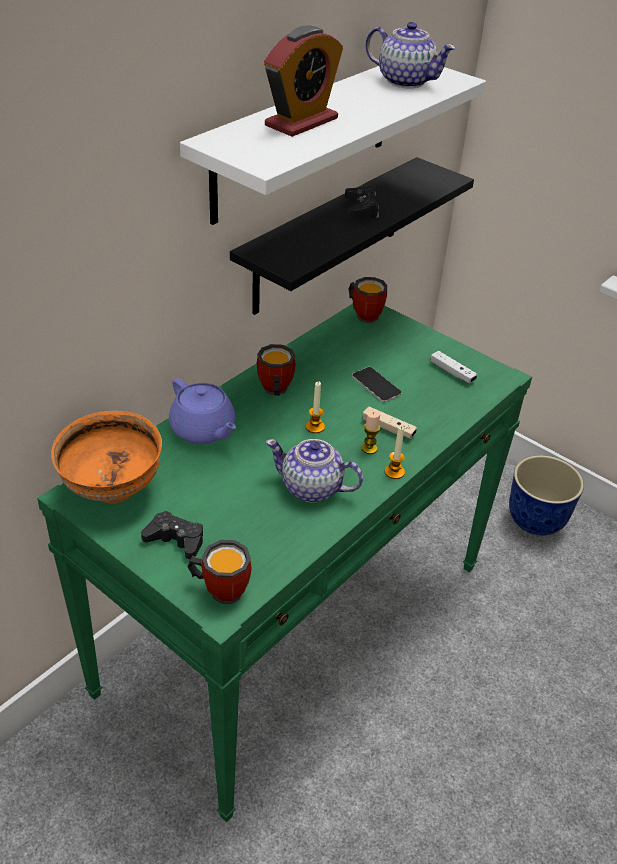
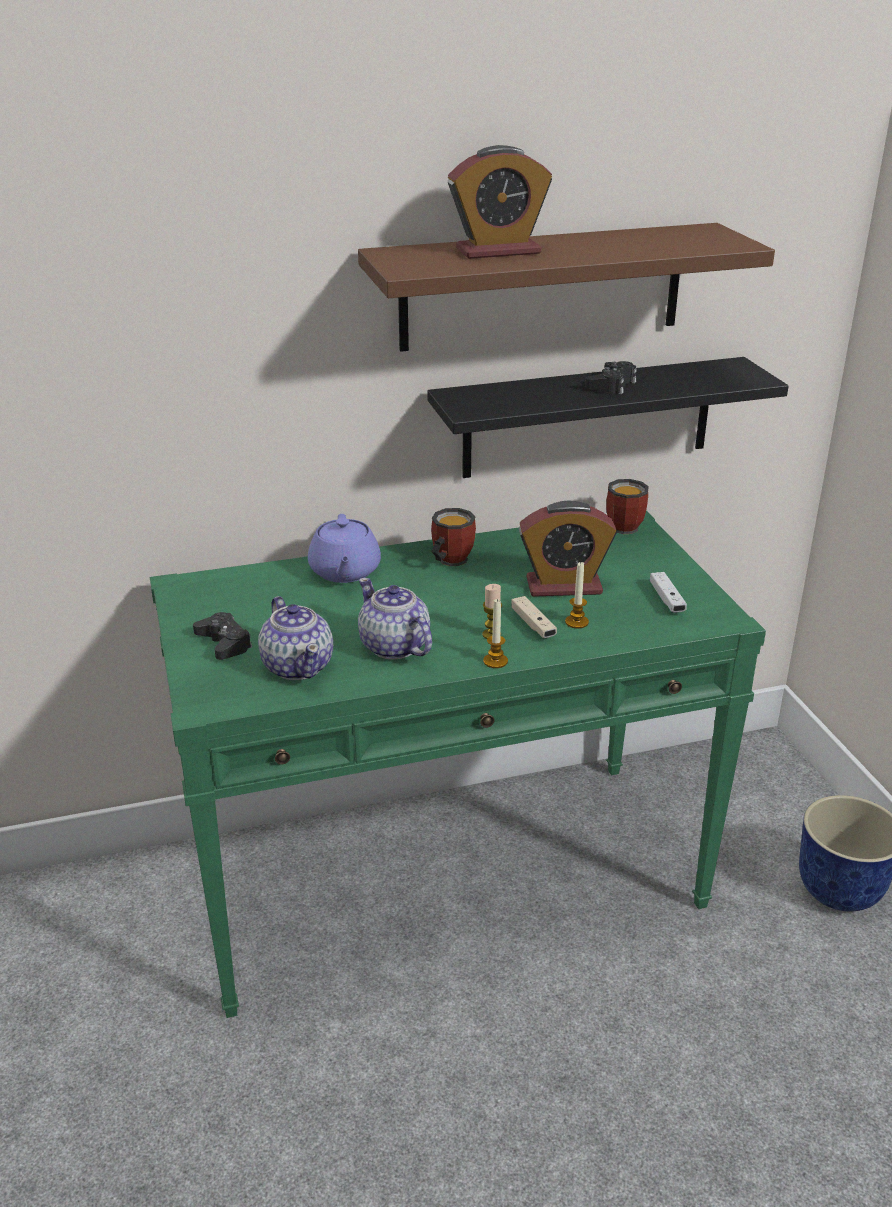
camera: 35 degrees right, 10 degrees down
(114, 490) = (215, 591): orange bowl -> none
(221, 588) = (221, 691): mug -> none
(303, 138) = (542, 287): white shelf -> brown shelf
(315, 427) = (456, 601): candle -> candle (576, 622)
(376, 385) = (564, 586): phone -> alarm clock
(405, 81) = (672, 239): teapot -> teapot (298, 666)

